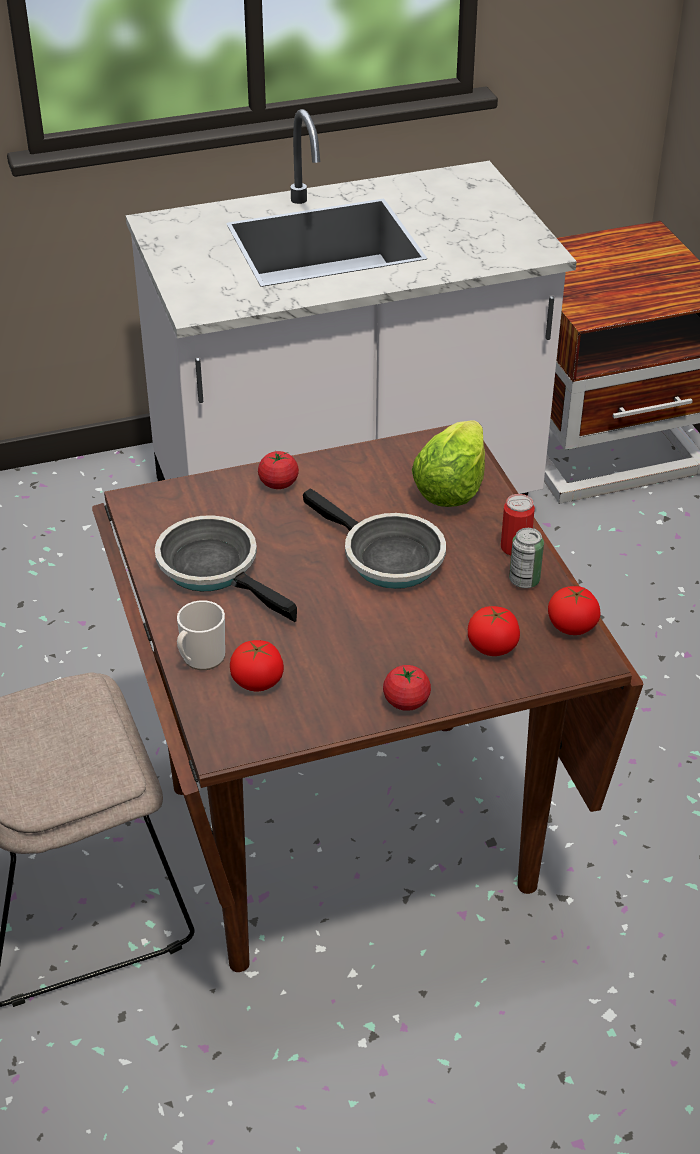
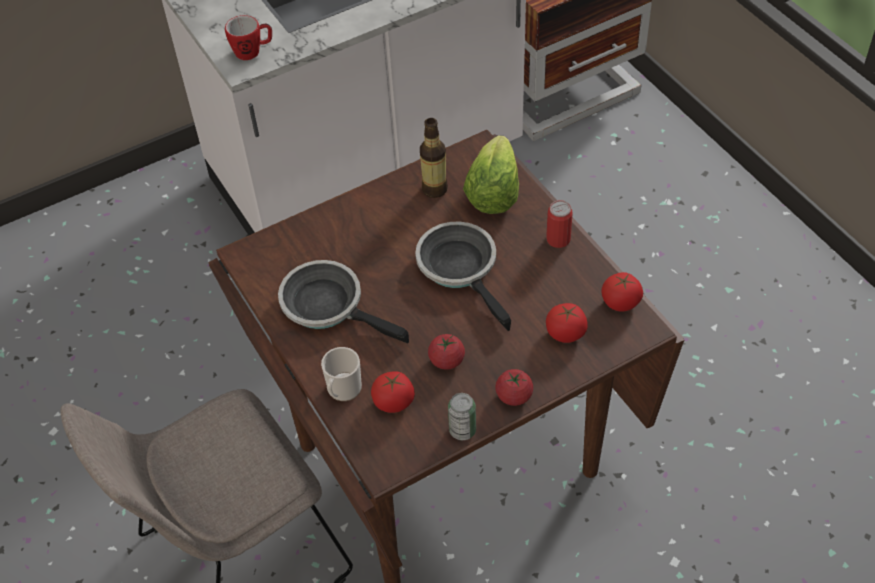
camera: 10 degrees left, 10 degrees up
(213, 298) = (252, 52): none -> mug
(278, 483) = (355, 215): tomato -> tomato (446, 360)
(381, 472) = (434, 189): none -> bottle
(386, 558) = (461, 268): frying pan -> frying pan turned 150 degrees counterclockwise
(524, 580) = (573, 268): can -> can (462, 430)

